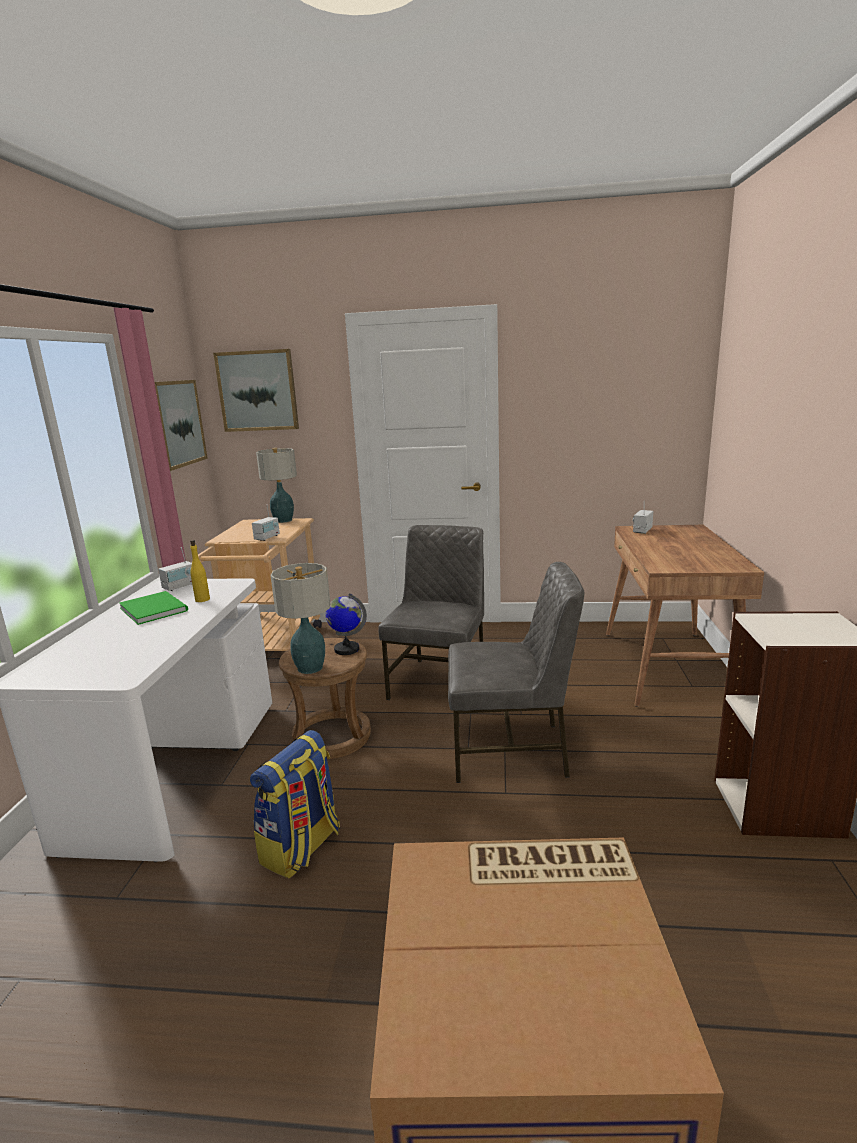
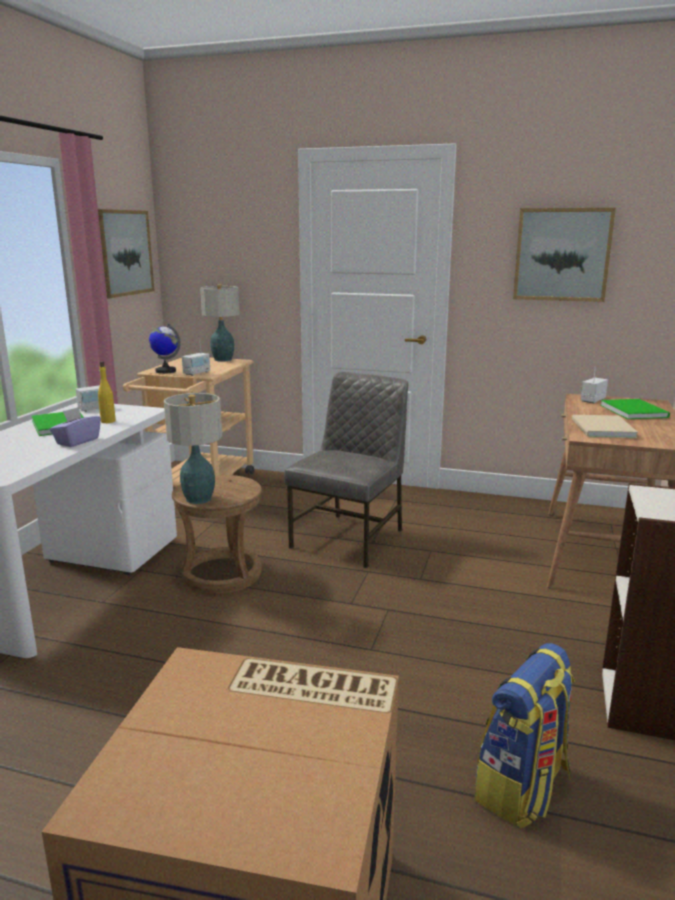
camera: 10 degrees right, 0 degrees up
(183, 626) = (77, 441): none -> purple tissue box
(257, 391) = (208, 225): picture -> picture (562, 254)
(302, 848) = (153, 667): backpack -> backpack (523, 789)
(346, 649) = (242, 487): globe -> globe (165, 371)
(511, 751) = (394, 611): grey chair -> none
(669, 559) = (601, 429): none -> beige book
(683, 537) = (634, 410): none -> green book

